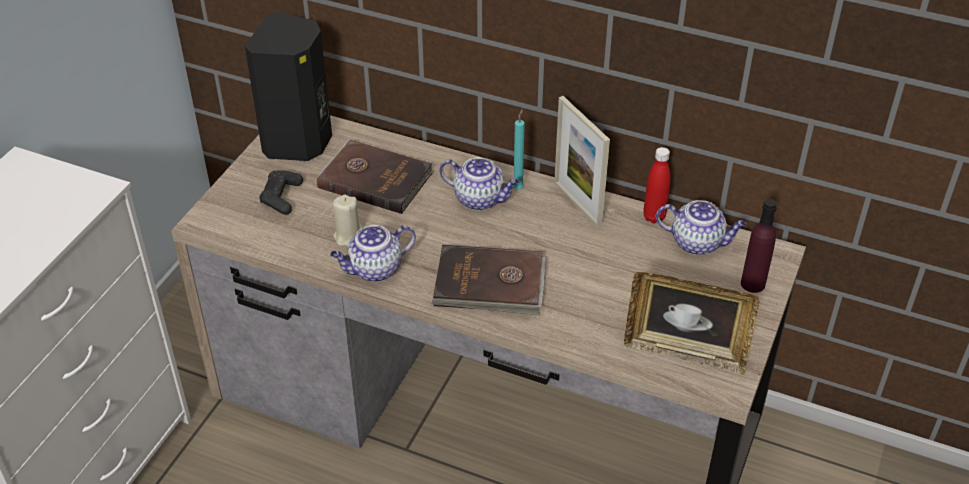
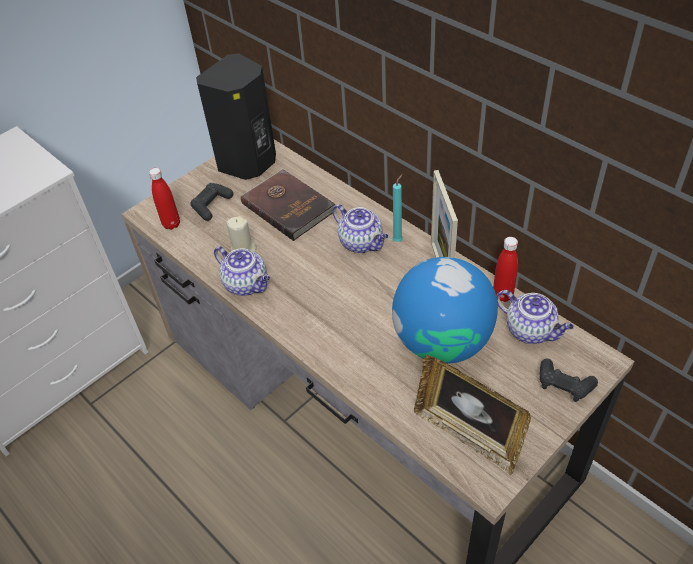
camera: 25 degrees right, 5 degrees up
(244, 228) = (171, 224): none -> red bottle
(374, 270) = (247, 284): teapot -> teapot turned 135 degrees counterclockwise
(490, 284) = (330, 322): brown book -> none
(616, 274) = (442, 341): none -> globe
(753, 284) = (564, 385): purple bottle -> black game controller

